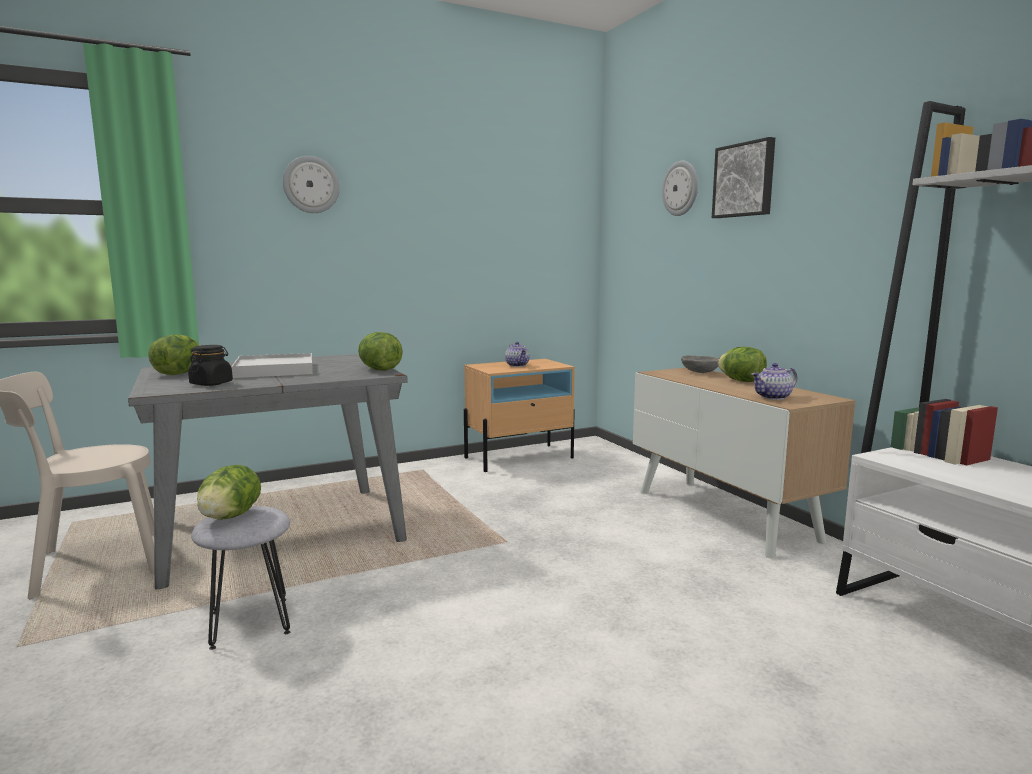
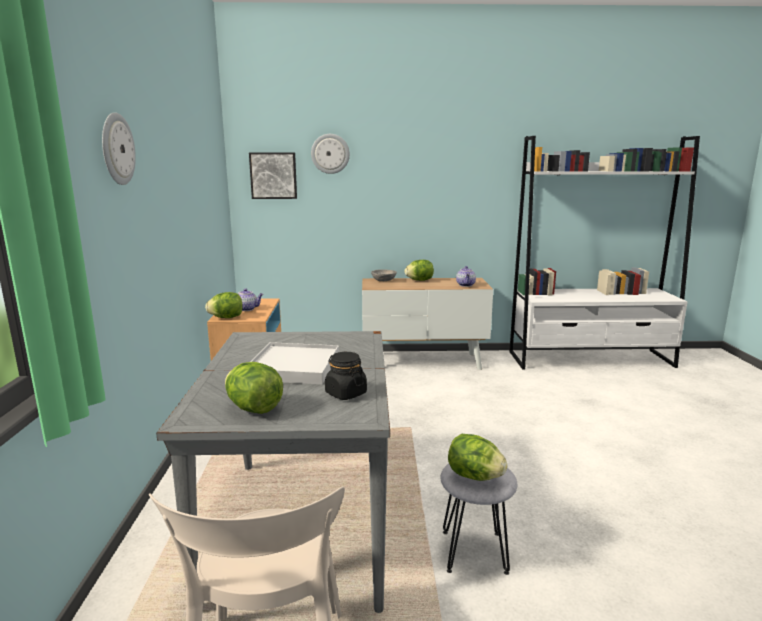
camera: 65 degrees left, 5 degrees up
(379, 370) = (345, 335): lettuce -> lettuce (226, 318)
(744, 180) = (391, 154): picture -> picture (273, 175)

